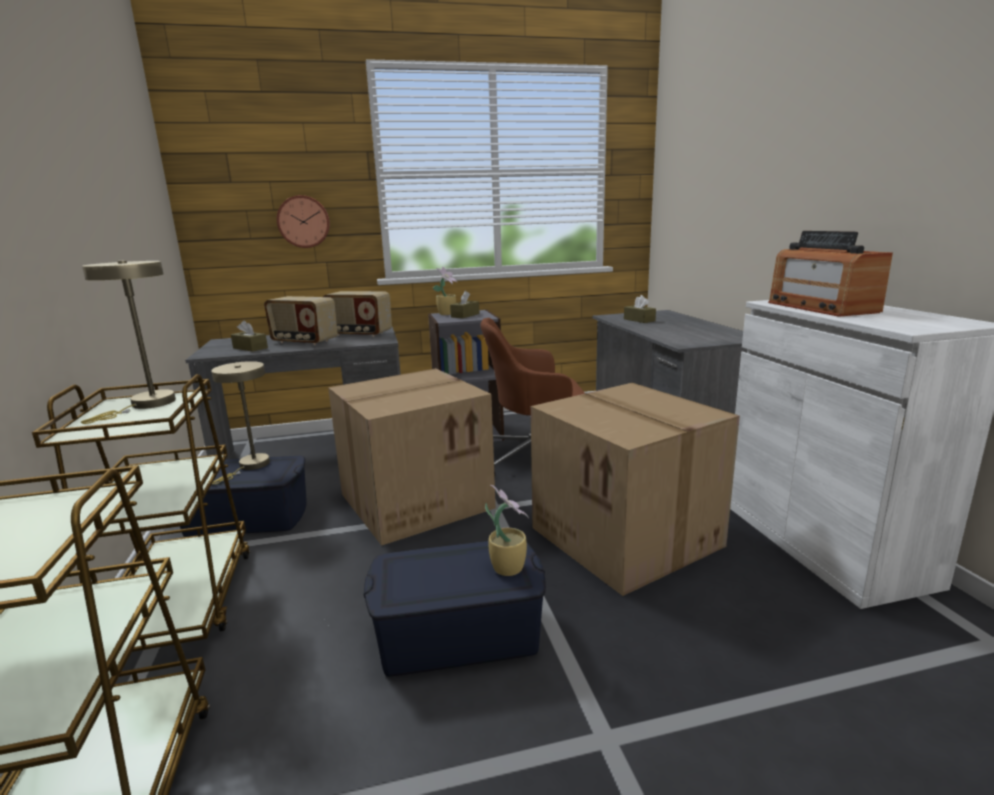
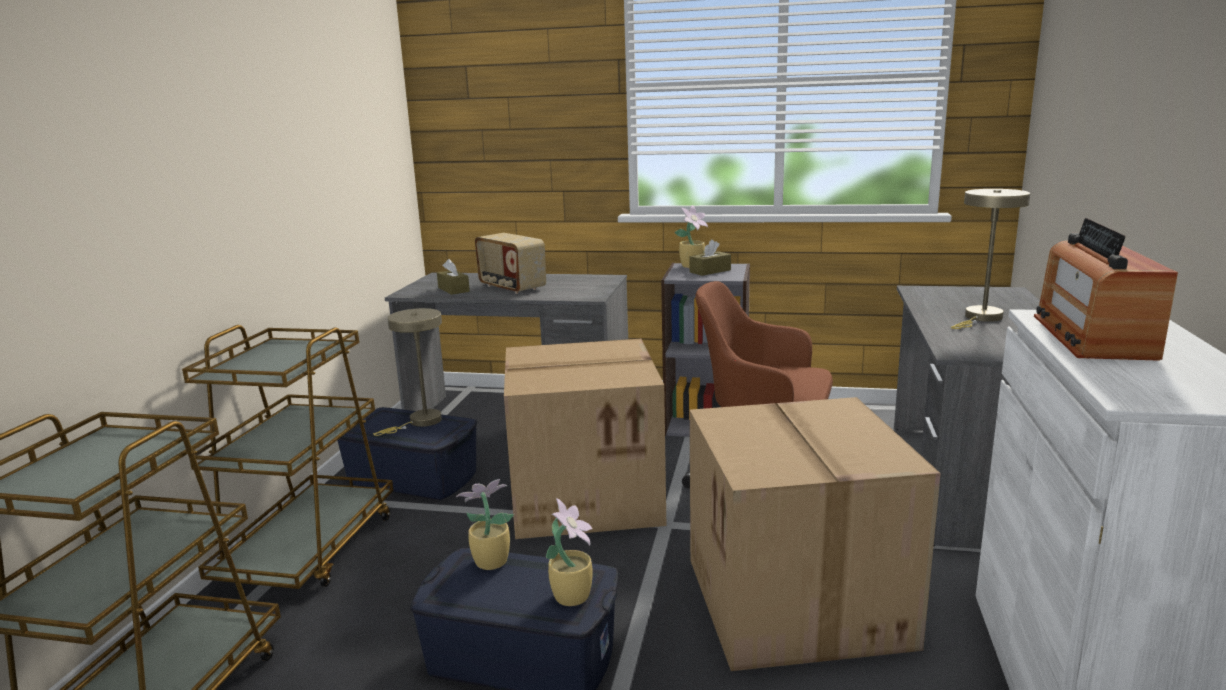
camera: 25 degrees right, 0 degrees up
(147, 405) = (294, 351): beige table lamp -> beige table lamp (981, 318)
(303, 221) = (540, 143): wall clock -> none
(359, 334) = (577, 283): radio -> none
(414, 560) = (489, 562): none -> potted plant
(639, 320) = (952, 302): brown tissue box -> none

